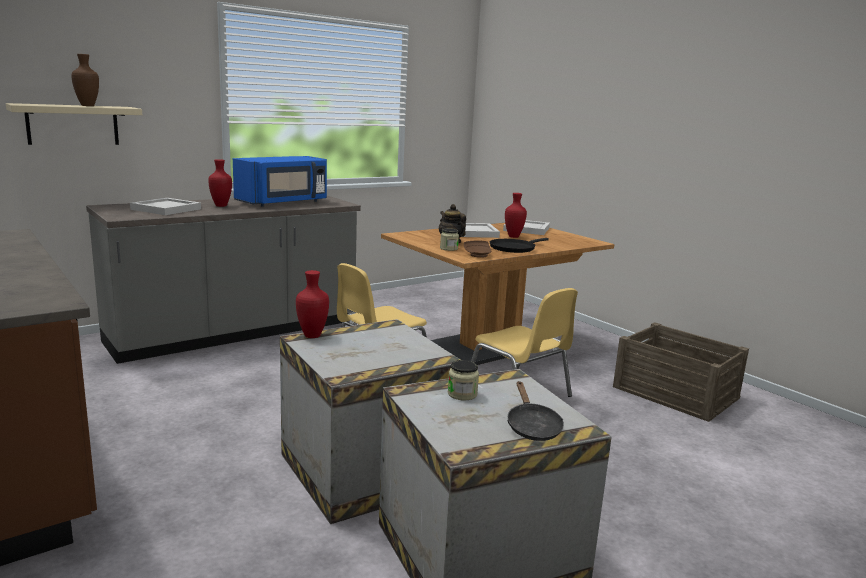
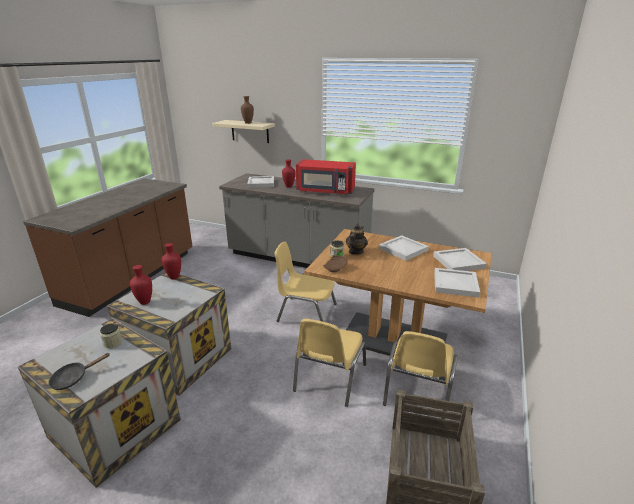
camera: 60 degrees right, 10 degrees up
(283, 202) = (325, 191): blue microwave -> red microwave
(514, 237) = (419, 264): red vase -> red vase (144, 302)
(514, 248) = (379, 274): black frying pan -> none
(565, 239) = (454, 284): none -> white tray
(577, 363) = (417, 391): none -> yellow chair

